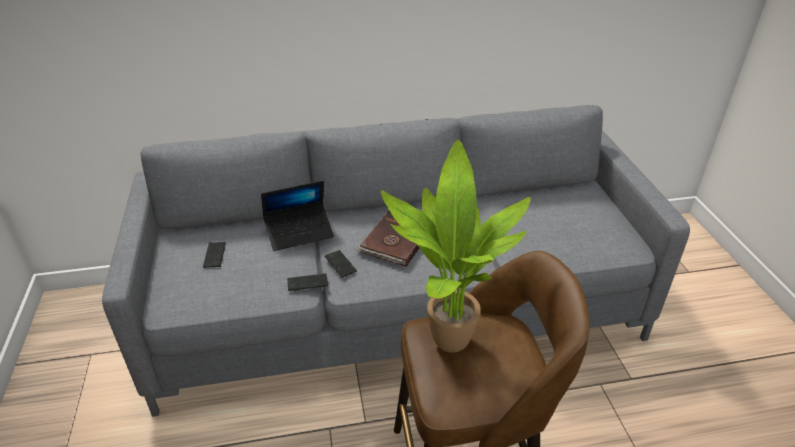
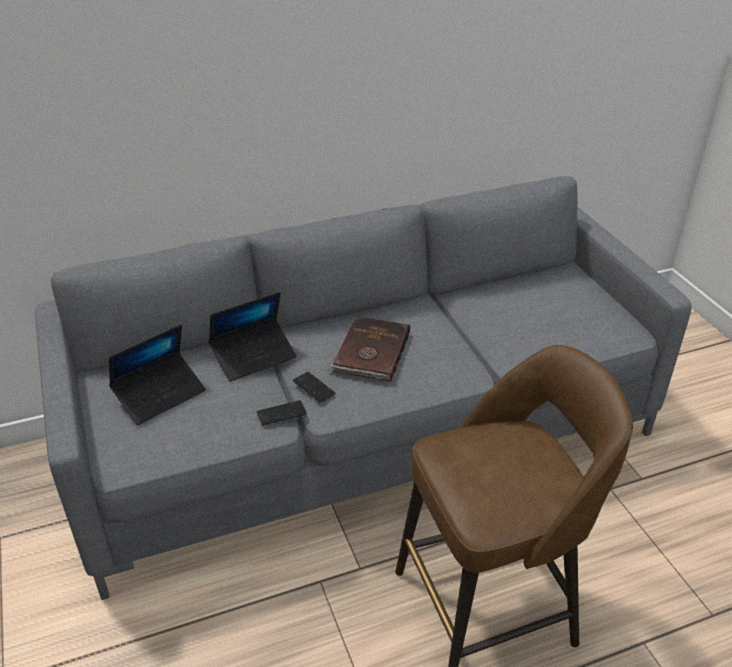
camera: 10 degrees left, 0 degrees up
(215, 255) = (160, 395): phone -> laptop
(444, 340) = (465, 455): potted plant -> none

